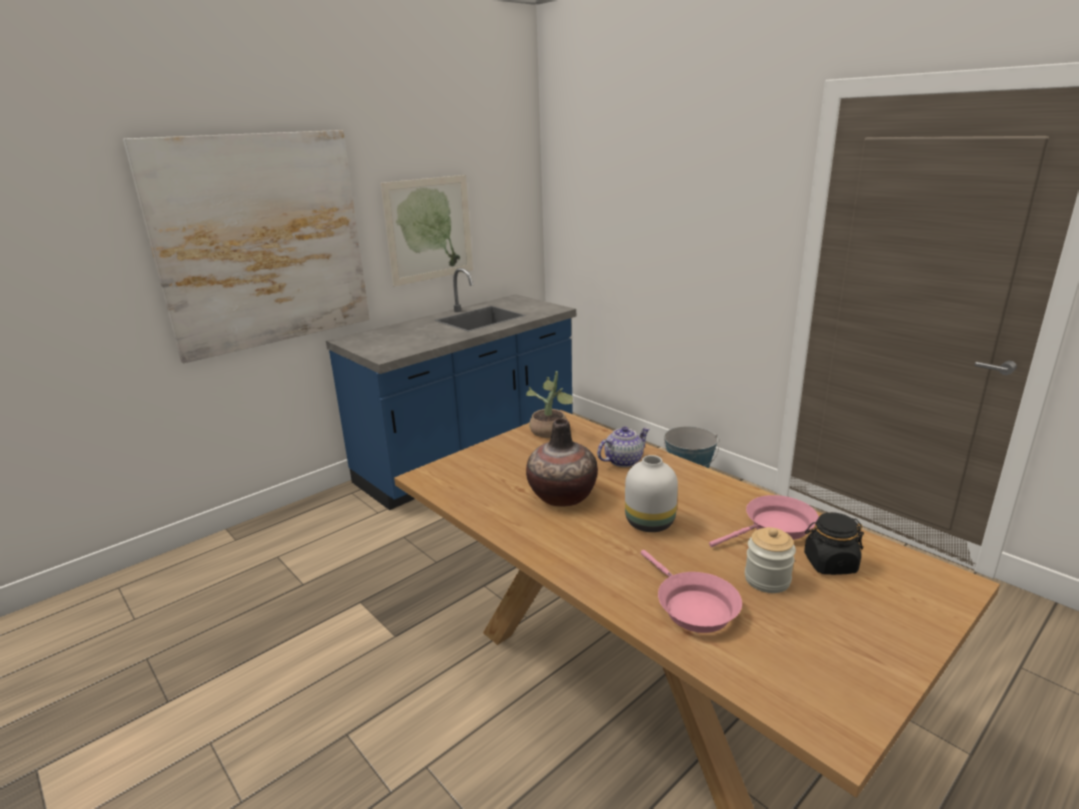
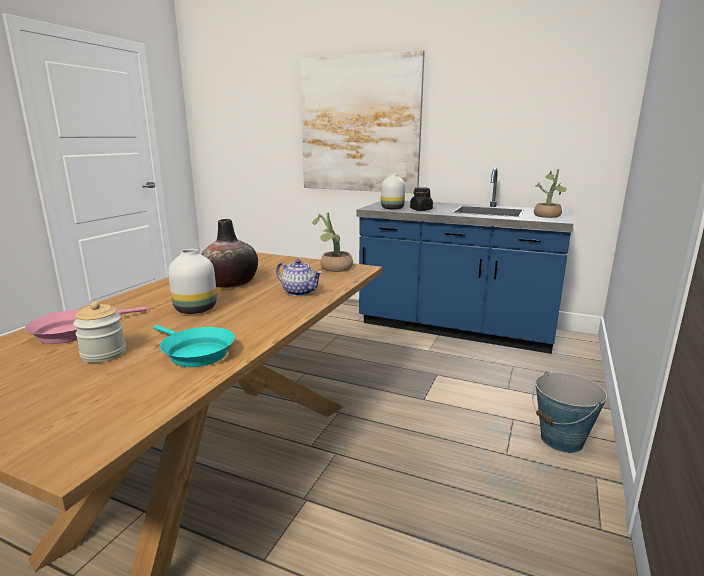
camera: 65 degrees right, 5 degrees down
(404, 348) = (391, 208): none -> white vase
(429, 229) = (486, 133): picture -> none
(537, 307) = (547, 216): none -> potted plant
(775, 527) = (194, 353): pink frying pan -> turquoise frying pan
(829, 564) = (126, 380): black jar -> black jar (421, 209)

